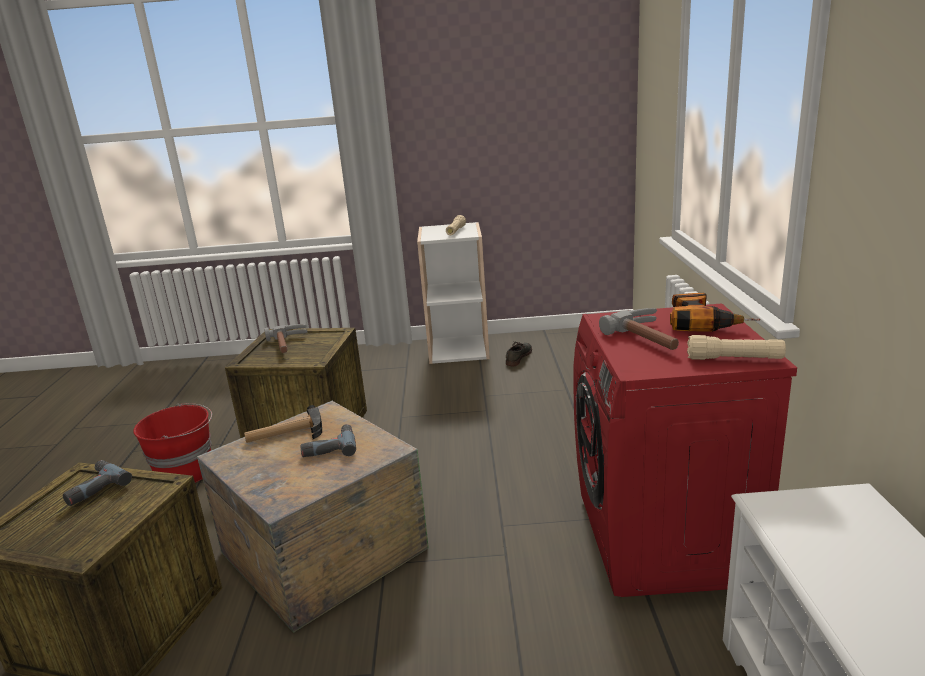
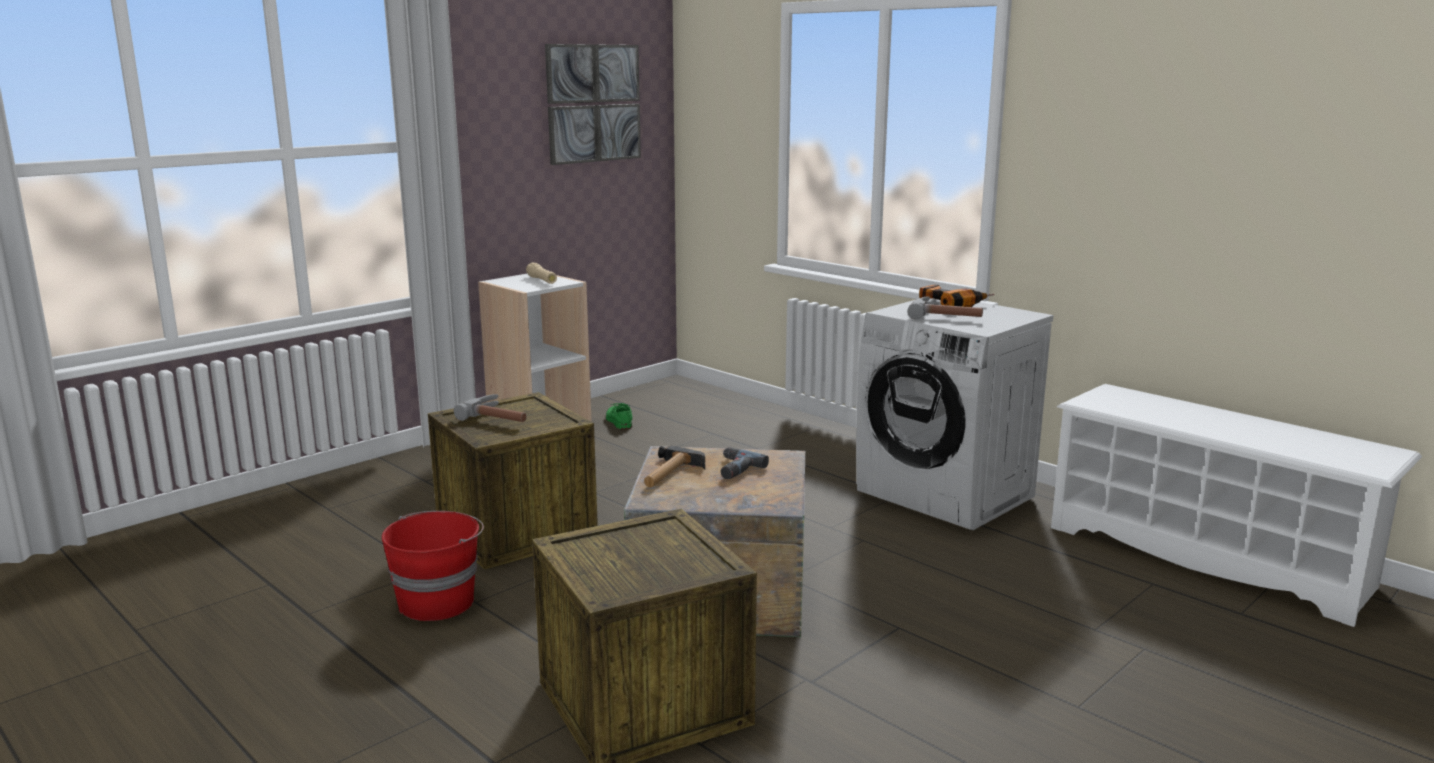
camera: 45 degrees left, 5 degrees down
(93, 488) = (607, 543): power drill -> none
(518, 357) = (618, 421): grey shoe -> green shoe
(538, 75) = (593, 103): none -> picture
(663, 540) = (945, 497): red washing machine -> white washing machine
(734, 359) = (1016, 317): beige flashlight -> none

